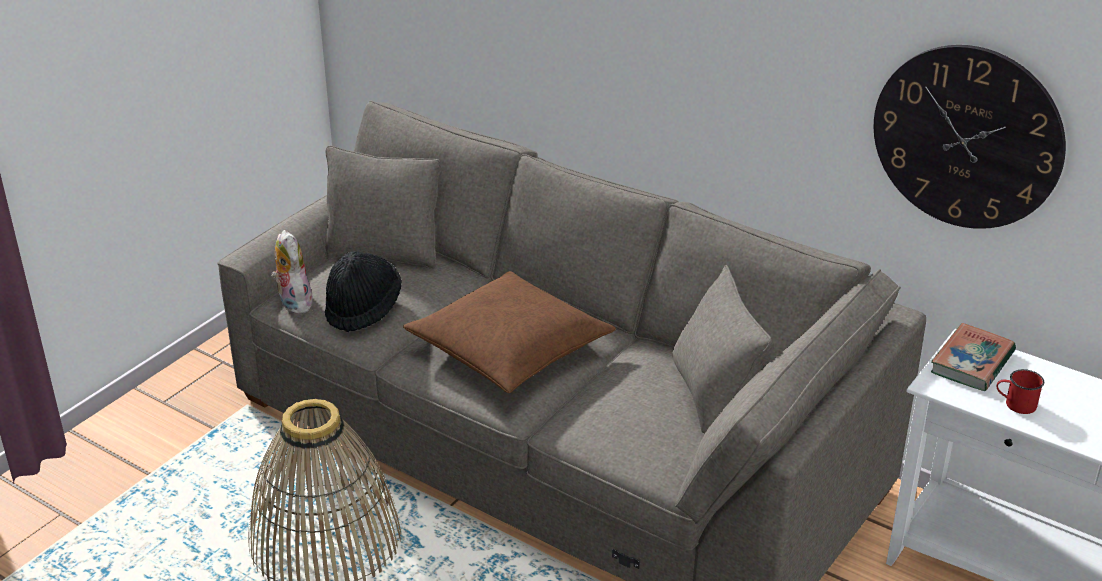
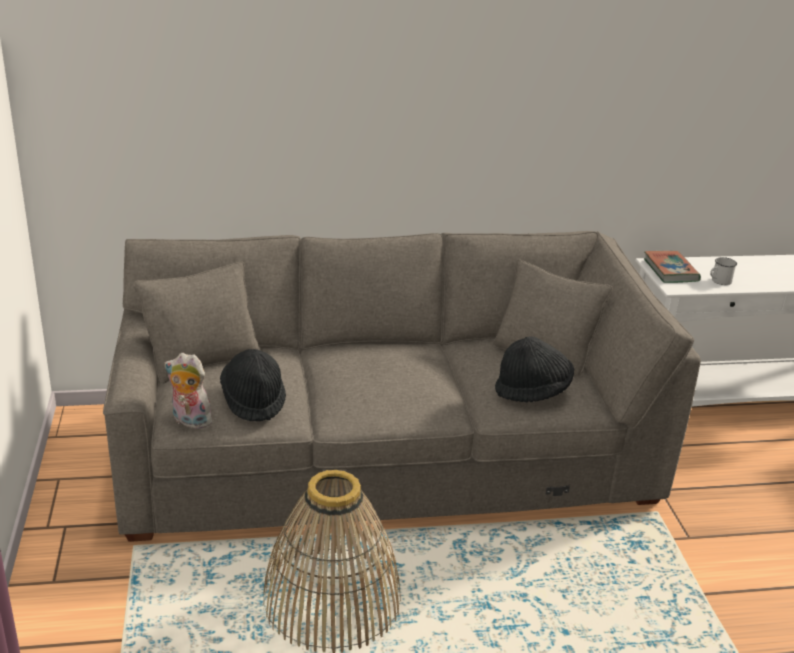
camera: 45 degrees left, 5 degrees down
(509, 347) = (391, 380): brown pillow -> none
(625, 426) = (533, 391): none -> black hat
(967, 137) = (637, 124): wall clock -> none
(1015, 404) = (719, 281): red mug -> white mug

